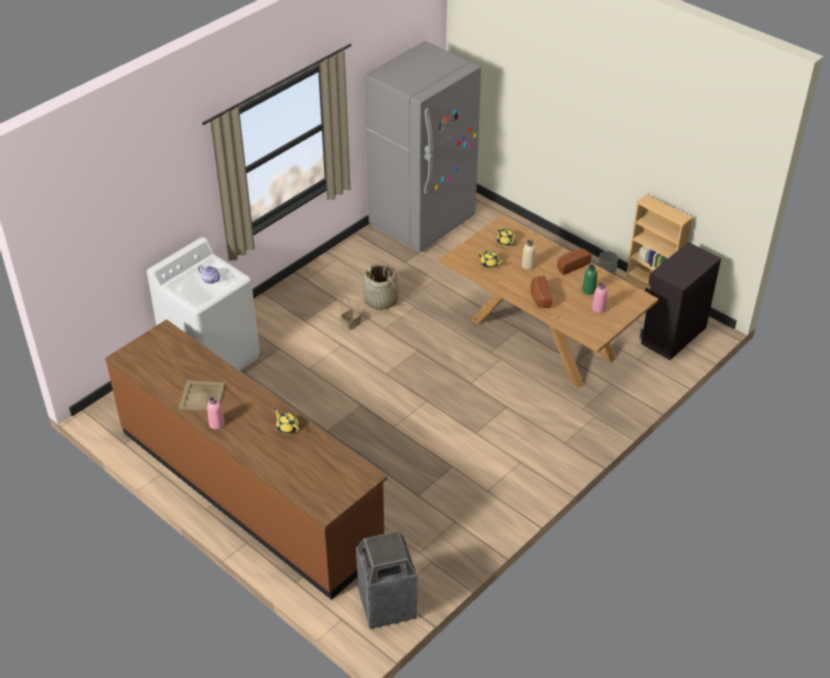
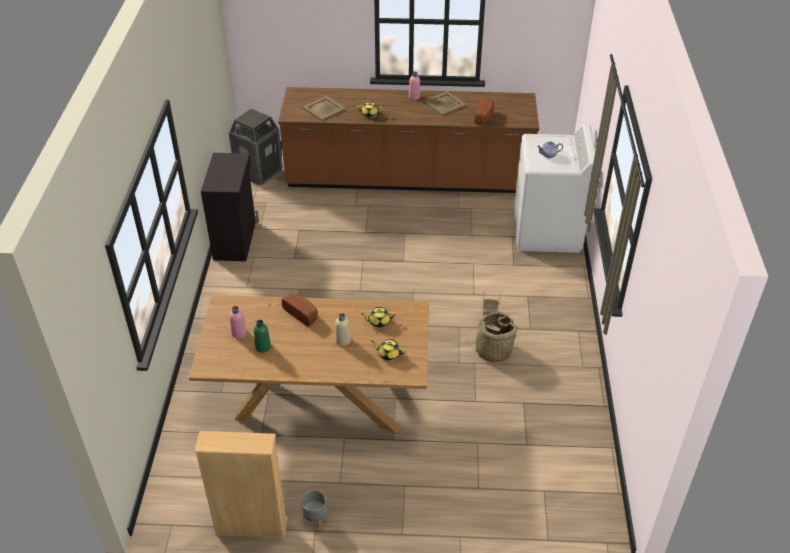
camera: 140 degrees right, 0 degrees up
(322, 465) = (324, 108): none -> beige tray
(422, 222) = (567, 463): grey fridge -> none
(571, 265) = (302, 365): bread -> bread (485, 117)
(672, 335) = (194, 483): black cabinet -> black cabinet (236, 240)

